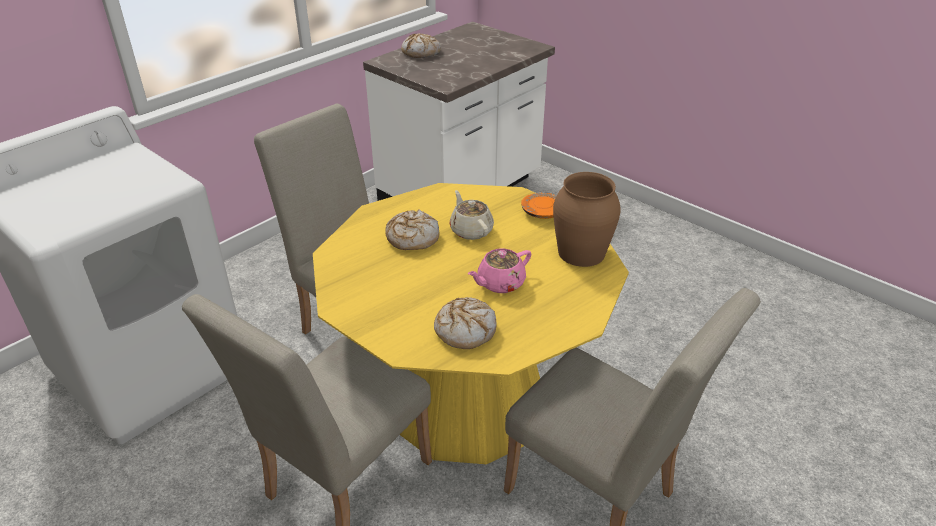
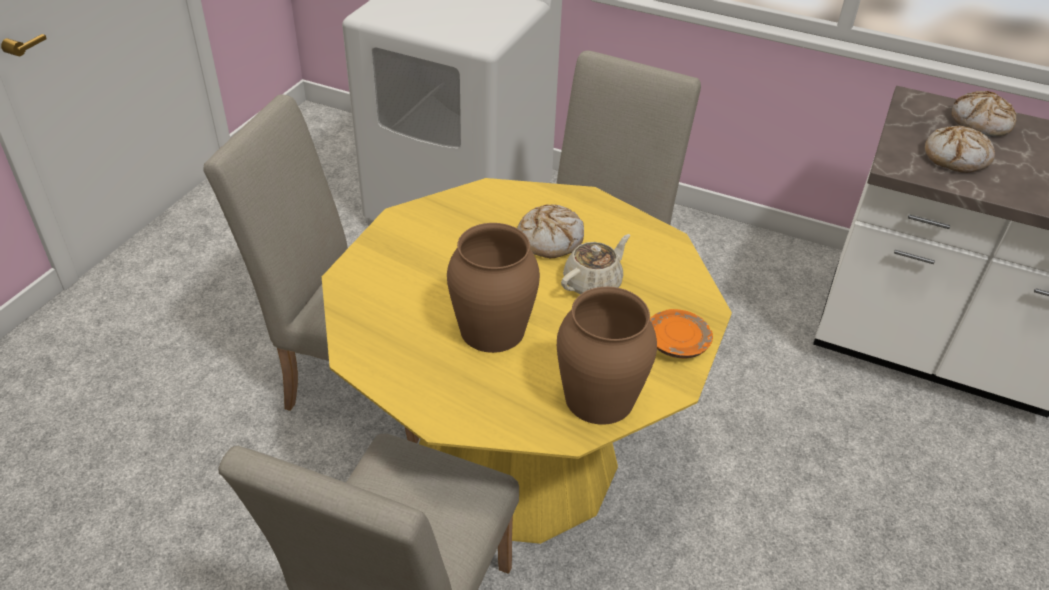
camera: 70 degrees right, 5 degrees up
(465, 329) = (395, 317): bread -> bread (956, 158)
(500, 283) = (493, 329): pink teapot -> brown vase

